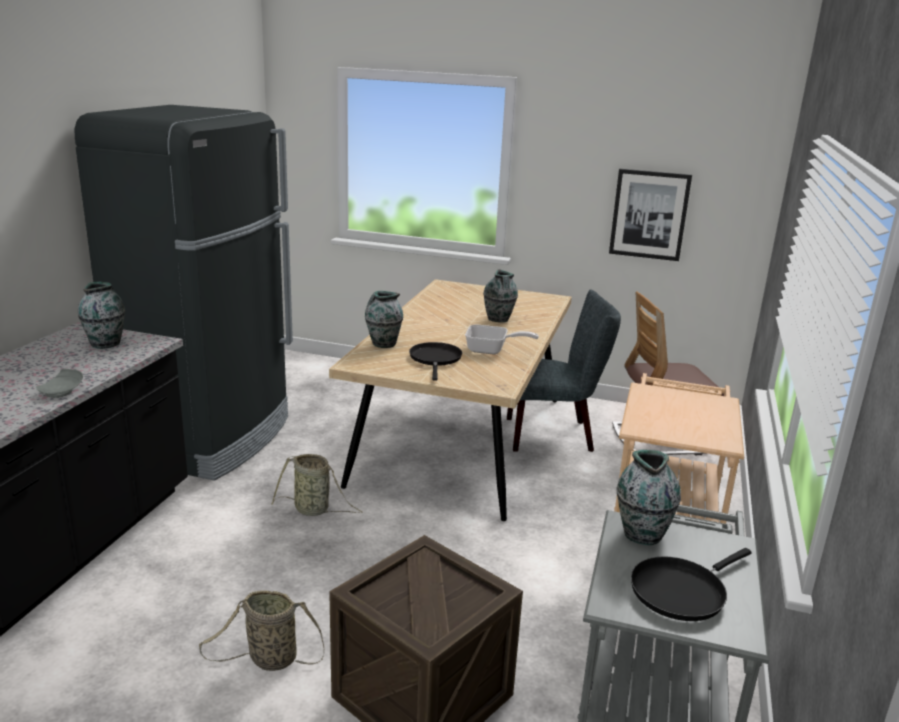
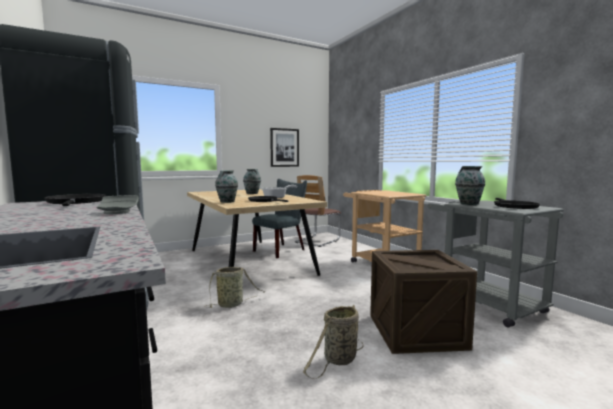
camera: 45 degrees left, 15 degrees down
(106, 343) = (76, 202): vase -> black frying pan

